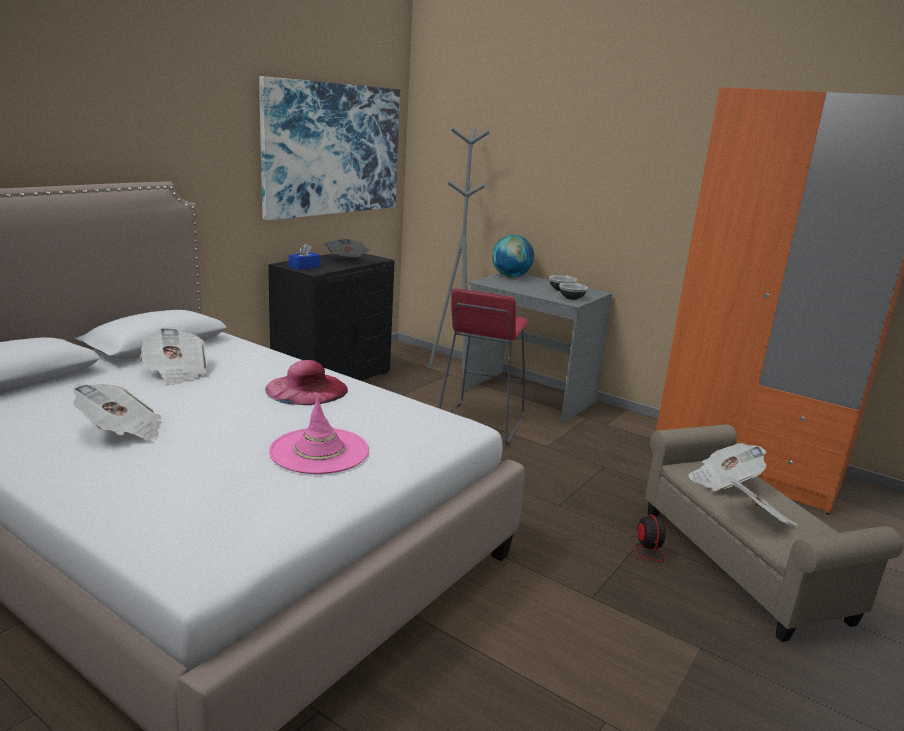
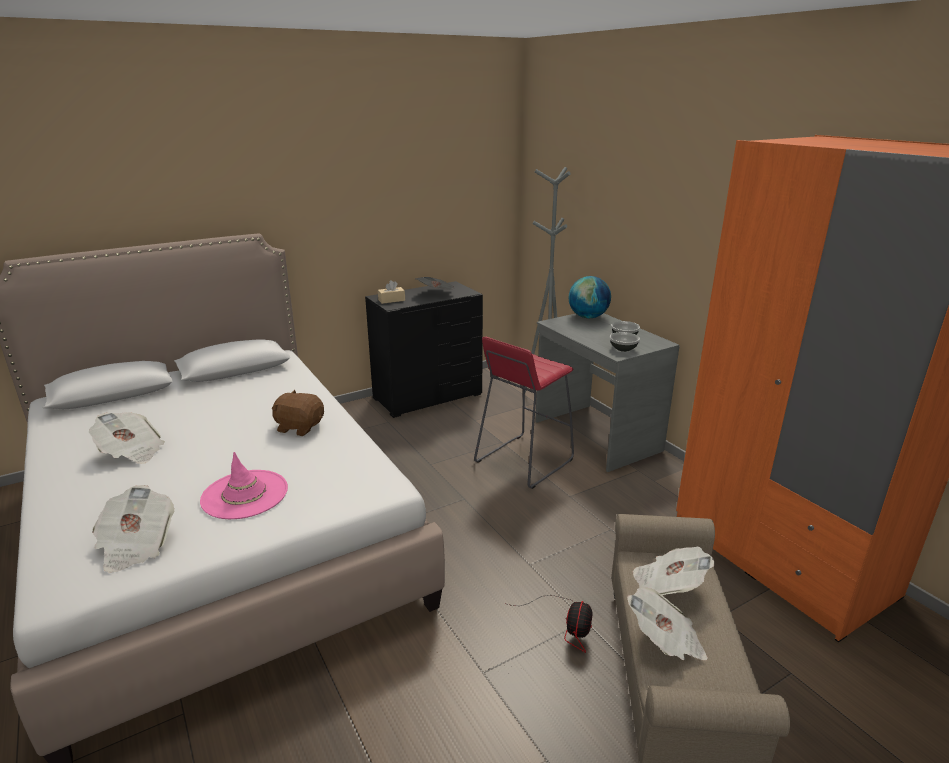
camera: 25 degrees right, 5 degrees up
(176, 372) = (222, 398): newspaper -> newspaper (136, 545)
(304, 266) = (391, 300): blue tissue box -> beige tissue box
(306, 389) = (299, 427): pink hat -> brown plush toy
(333, 149) = (433, 191): picture -> none

